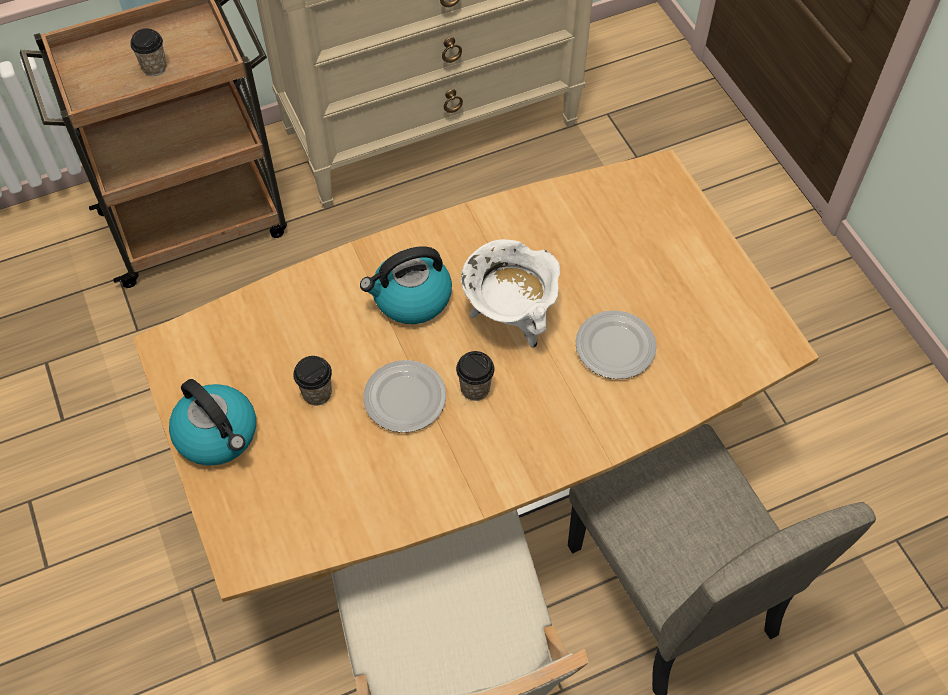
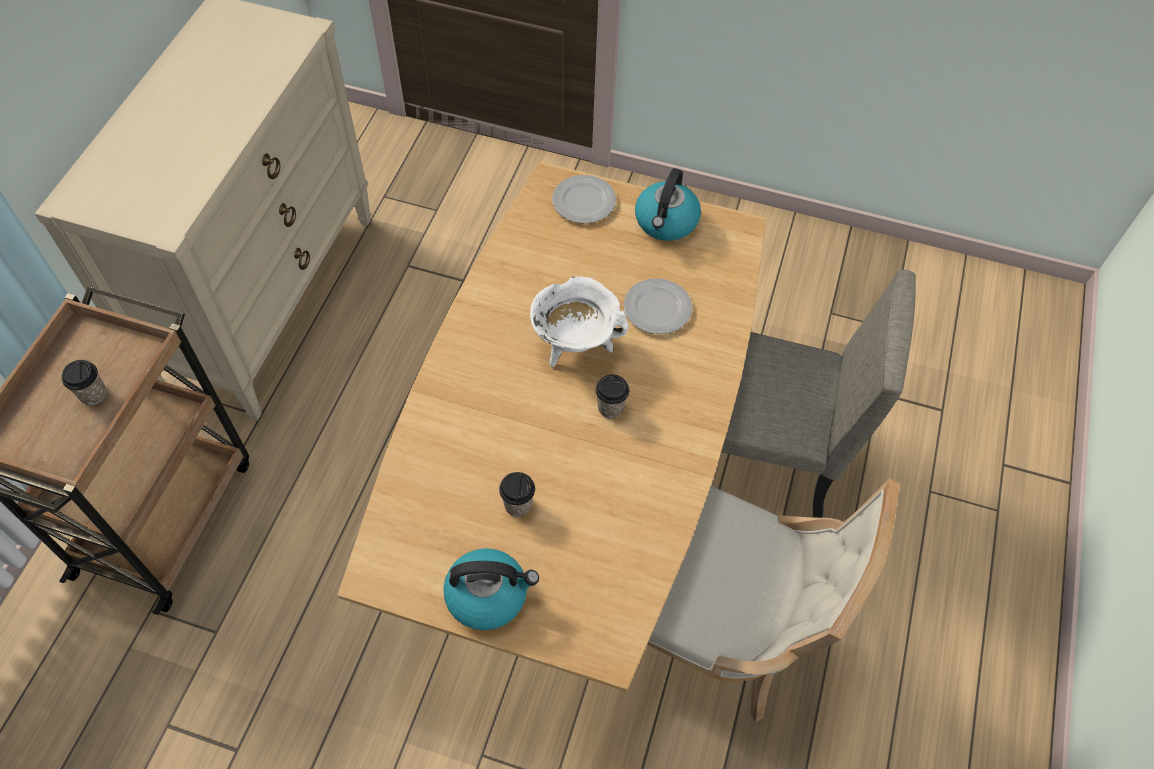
camera: 50 degrees left, 0 degrees up
(404, 397) = (576, 454): plate -> plate (583, 201)
(411, 298) = (499, 390): kettle -> kettle (666, 222)

